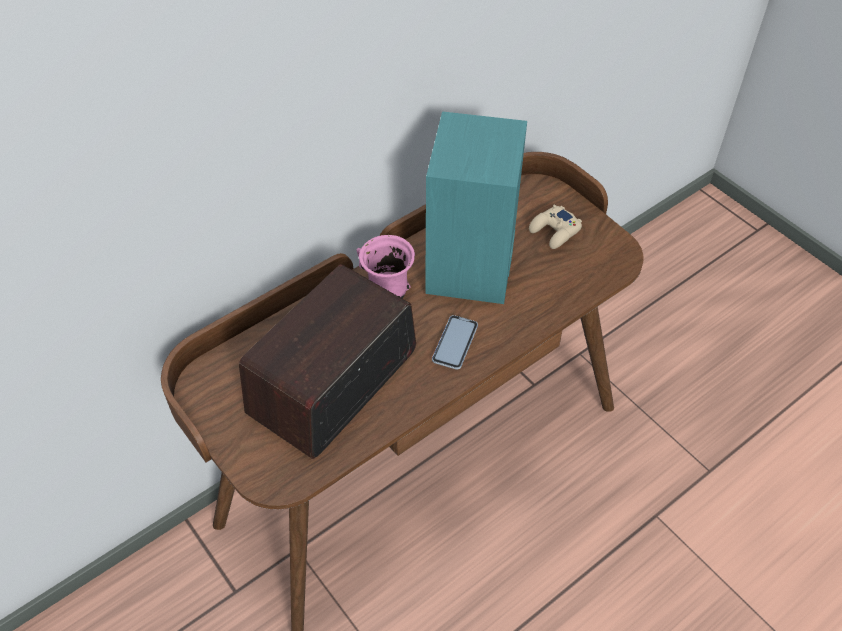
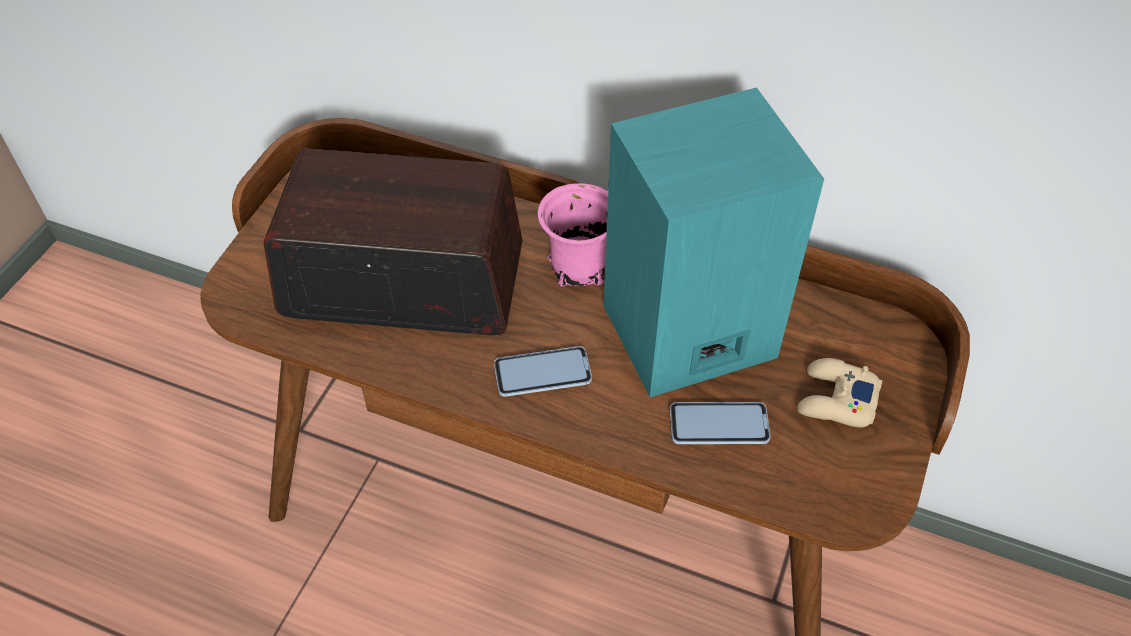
camera: 60 degrees right, 0 degrees up
(540, 284) = (719, 425): none -> phone

